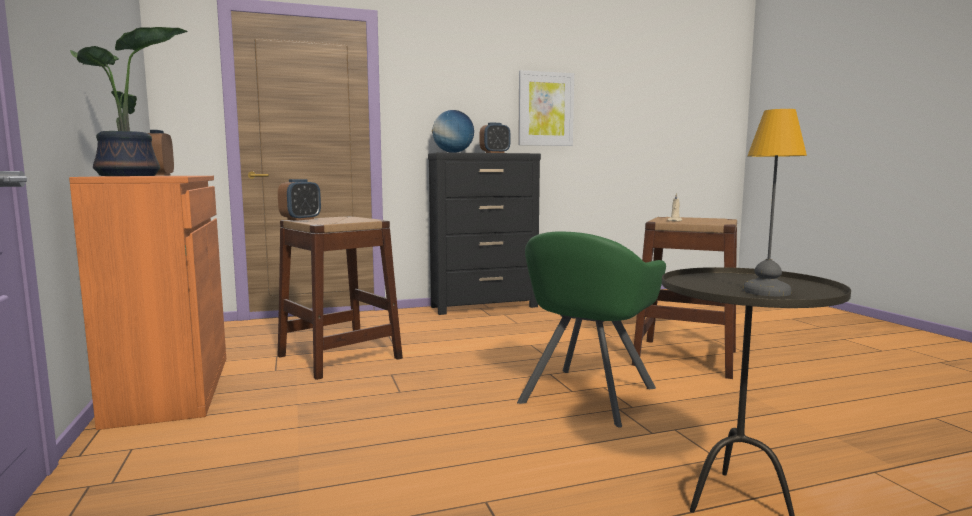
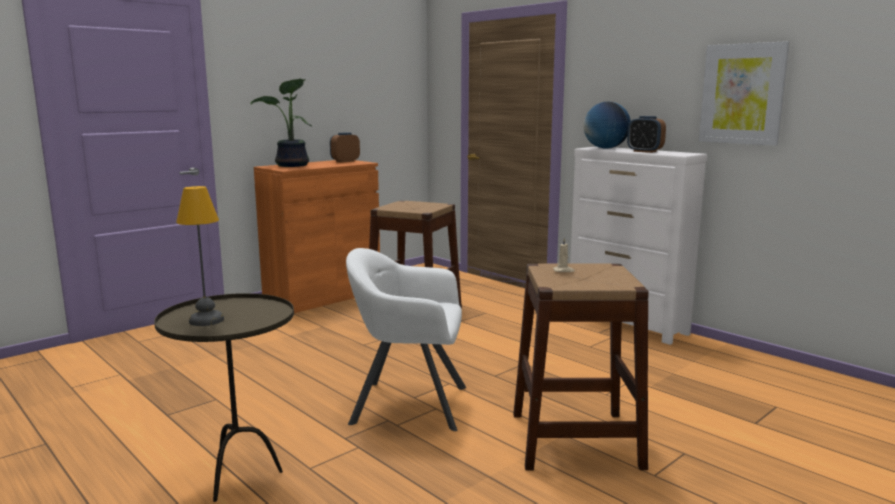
camera: 65 degrees right, 5 degrees up
(300, 219) = (407, 202): alarm clock -> none
(485, 307) = (627, 324): black dresser -> white dresser
(587, 395) = (409, 404): green armchair -> white armchair

